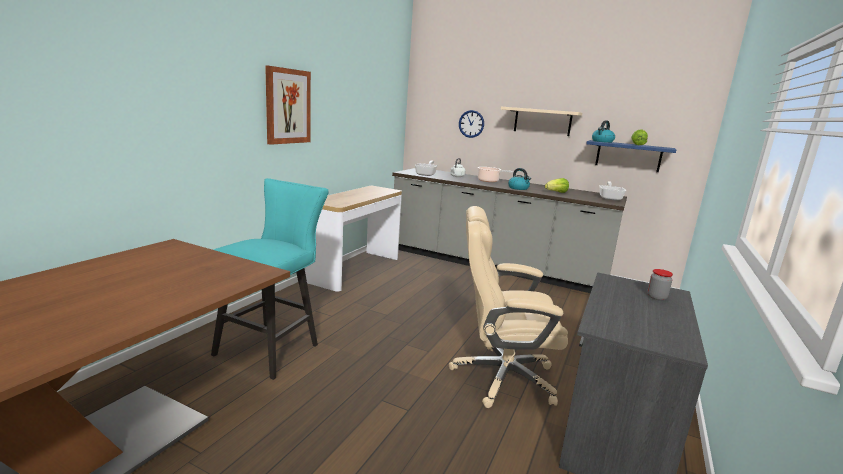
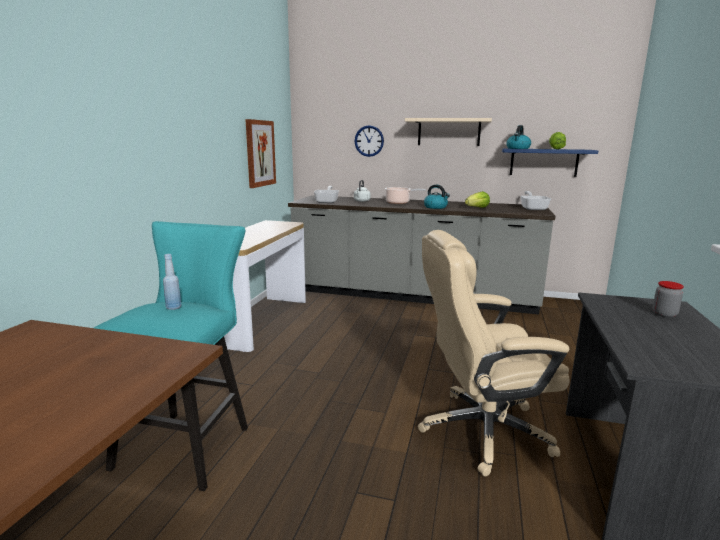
camera: 10 degrees left, 0 degrees up
(269, 243) = (173, 307): none -> blue bottle
(288, 106) = (163, 128): picture -> picture (260, 153)

